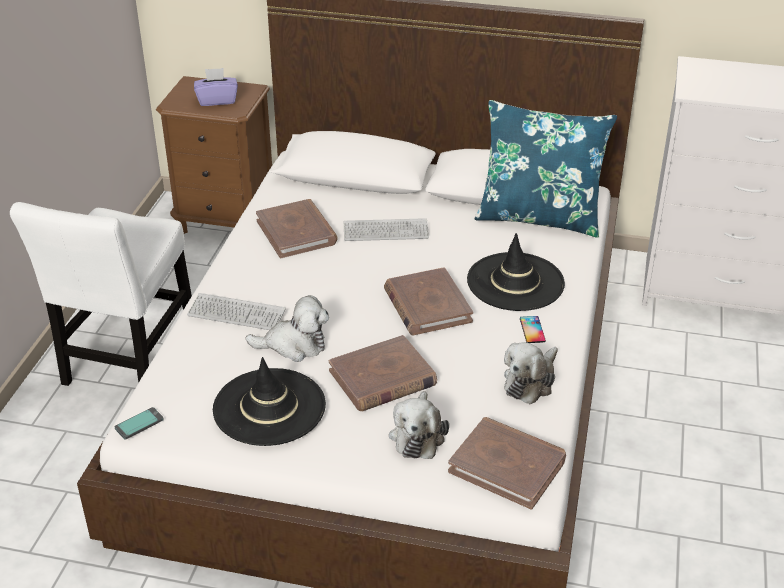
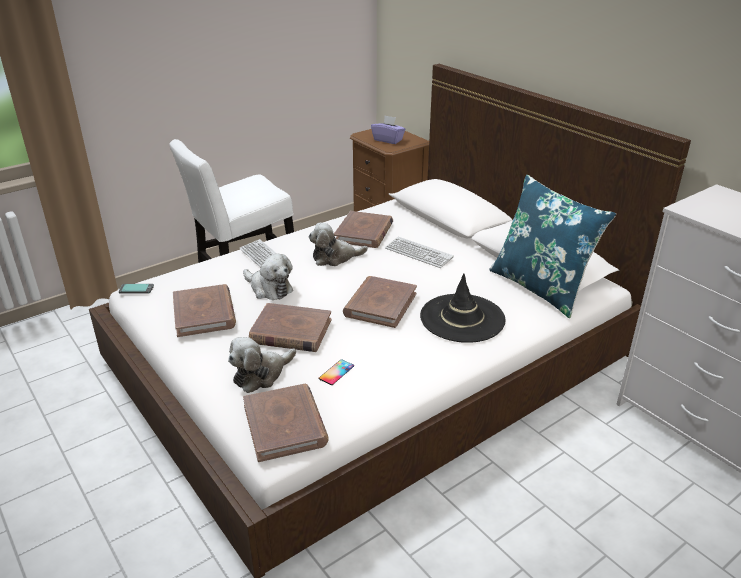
camera: 40 degrees right, 5 degrees down
(269, 407) = (204, 313): black hat -> brown book
(530, 381) = (381, 383): plush toy -> plush toy (335, 257)
(532, 330) = (430, 352): phone -> phone (336, 372)

